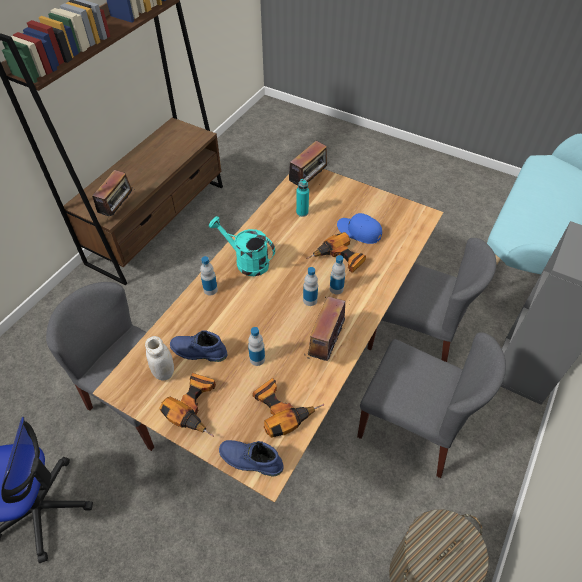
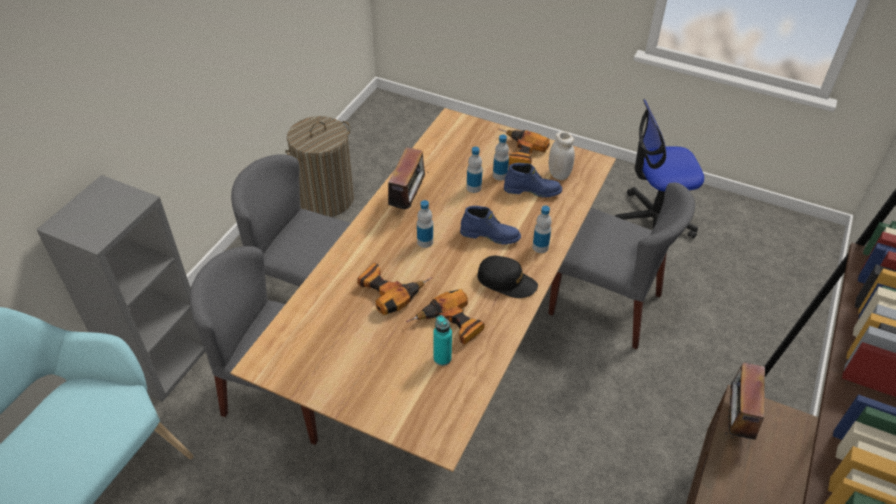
camera: 175 degrees right, 5 degrees down
(246, 261) = (506, 281): turquoise watering can -> black cap
(250, 461) = (466, 125): blue boot -> blue boot (490, 235)
(283, 408) = (444, 155): power drill -> power drill (450, 325)
(308, 183) = (436, 416): radio -> none
(336, 288) = (394, 255): bottle -> bottle (500, 175)
(359, 231) = (361, 331): blue cap -> none

